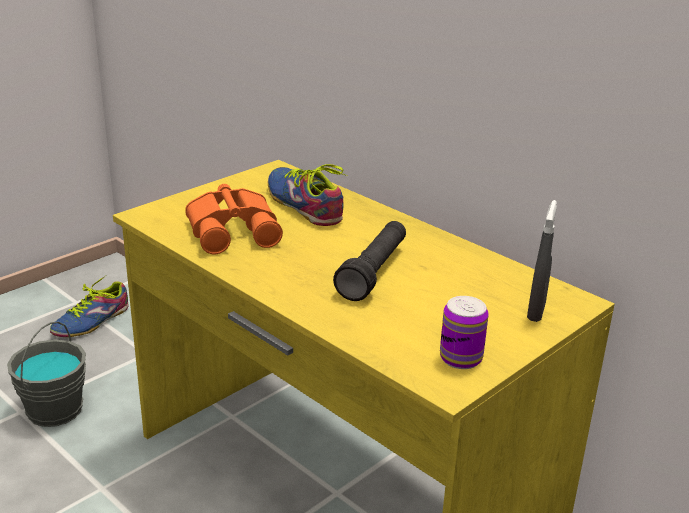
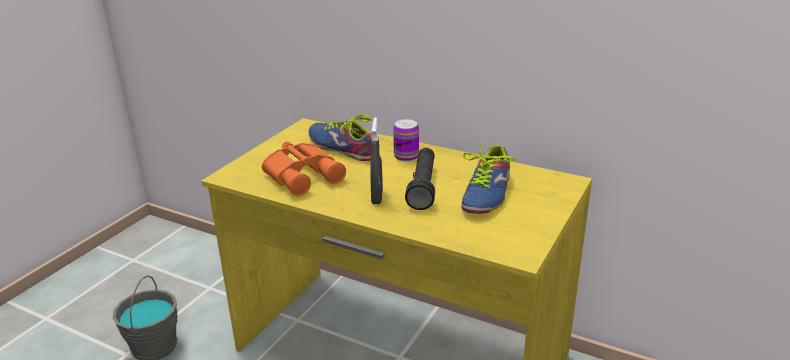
camera: 15 degrees left, 0 degrees up
(92, 321) = (153, 272): shoe -> shoe (487, 194)
(461, 358) = (517, 234): can -> can (406, 156)
(536, 312) = (547, 193): grey spray bottle -> grey spray bottle (377, 197)

